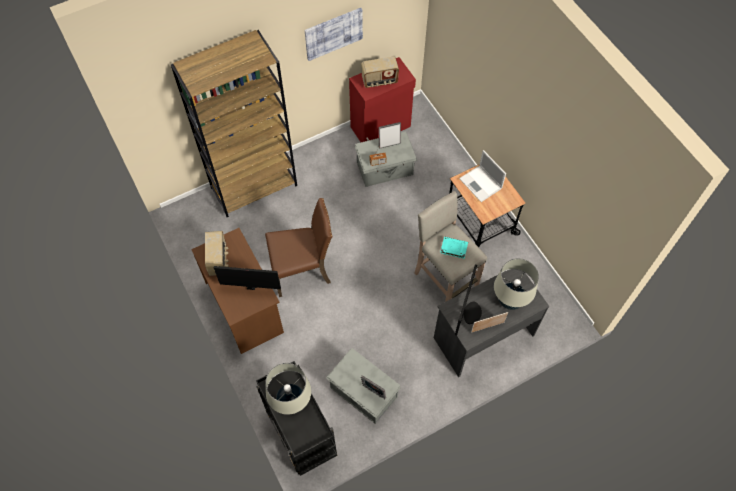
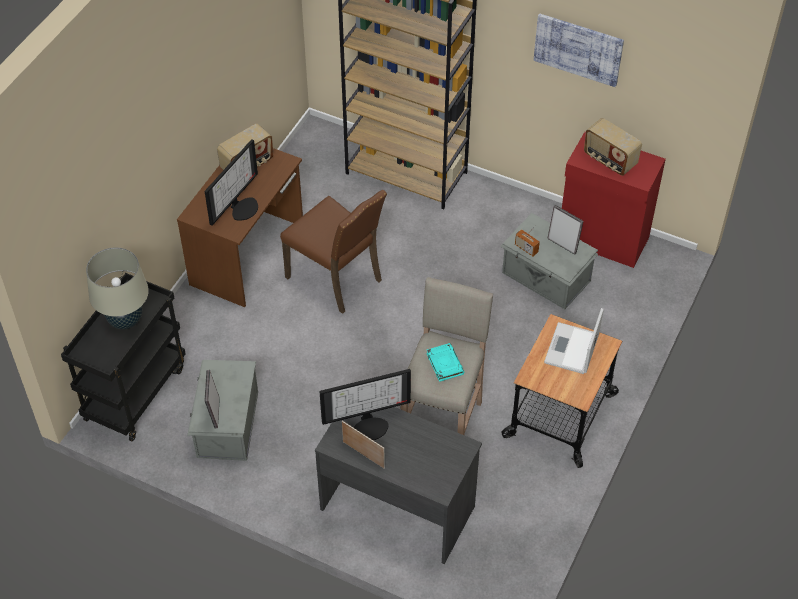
camera: 55 degrees right, 10 degrees down
(251, 283) = (242, 207): monitor -> monitor turned 60 degrees clockwise
(509, 301) = (419, 459): beige table lamp -> none

